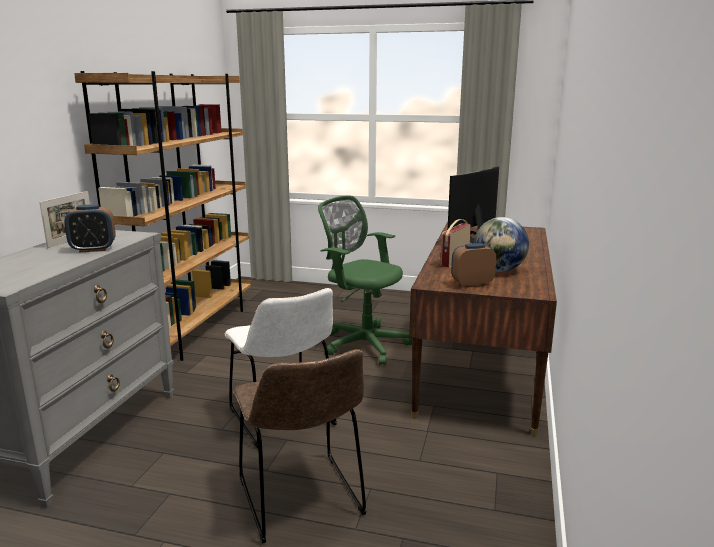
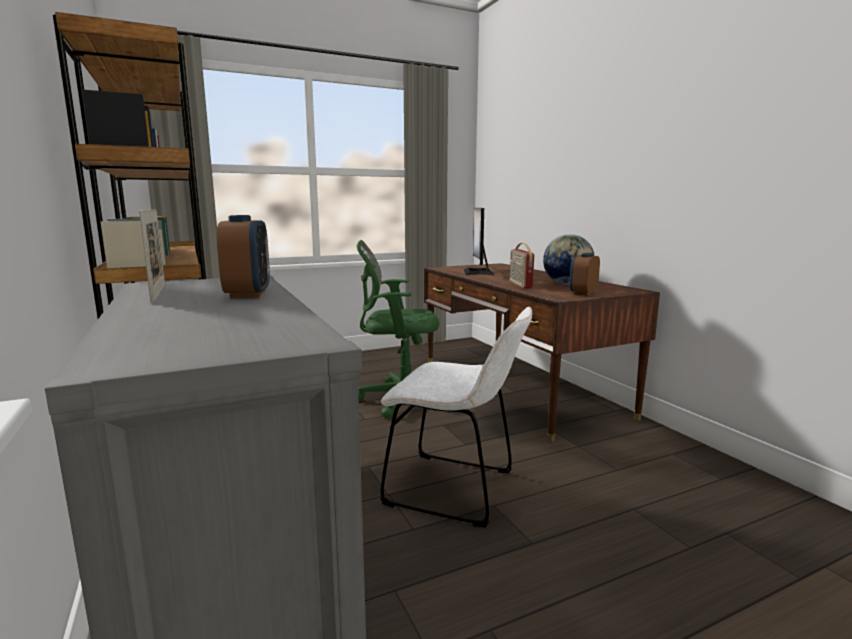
camera: 40 degrees left, 5 degrees down
(93, 249) = (248, 294): alarm clock -> alarm clock turned 45 degrees counterclockwise
(302, 501) = (613, 551): brown chair -> none

